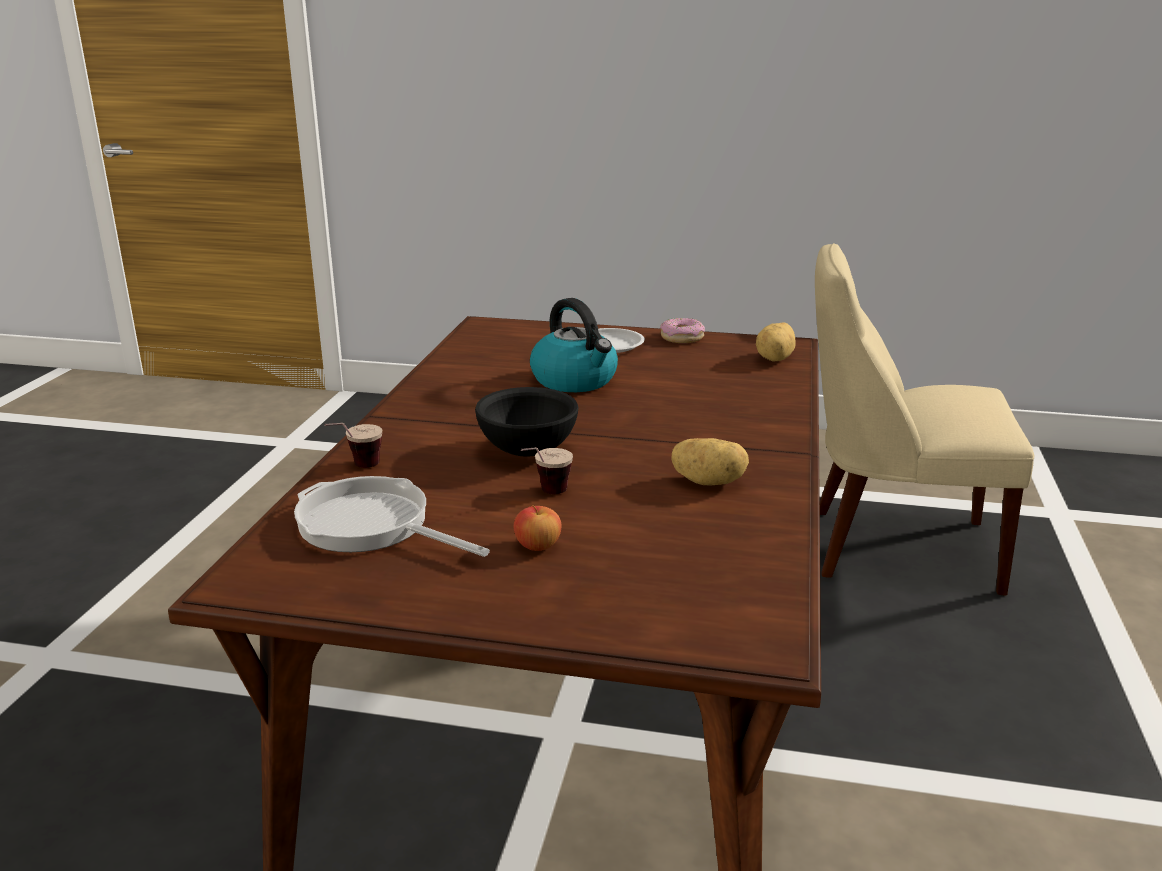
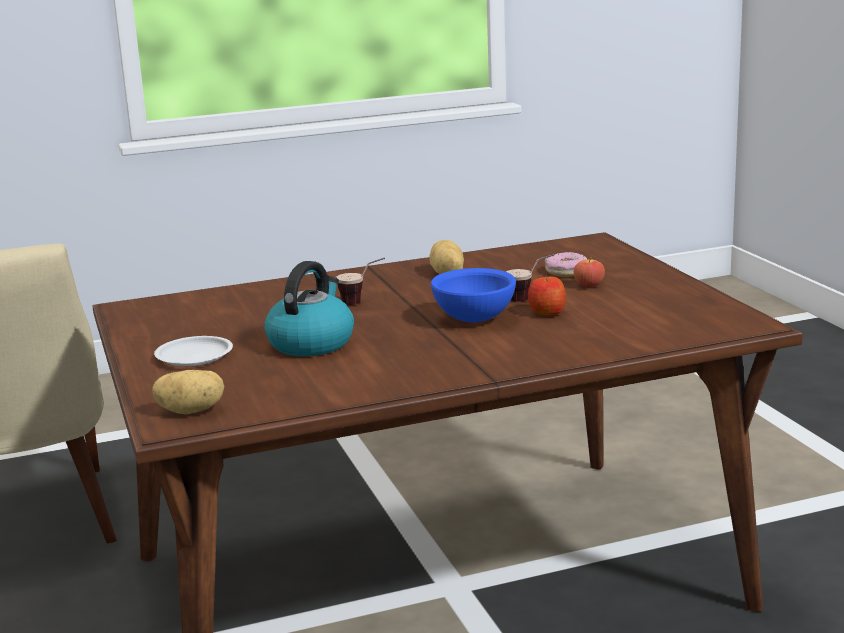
camera: 120 degrees left, 5 degrees down
(356, 469) = (586, 350): cup -> cup (362, 302)
(370, 526) = (643, 321): frying pan -> none
(486, 488) = (547, 312): none -> apple
(527, 451) = (475, 319): black bowl -> blue bowl
(682, 338) = (142, 339): donut -> donut (566, 271)
(776, 358) = (174, 302): potato -> potato (191, 410)

